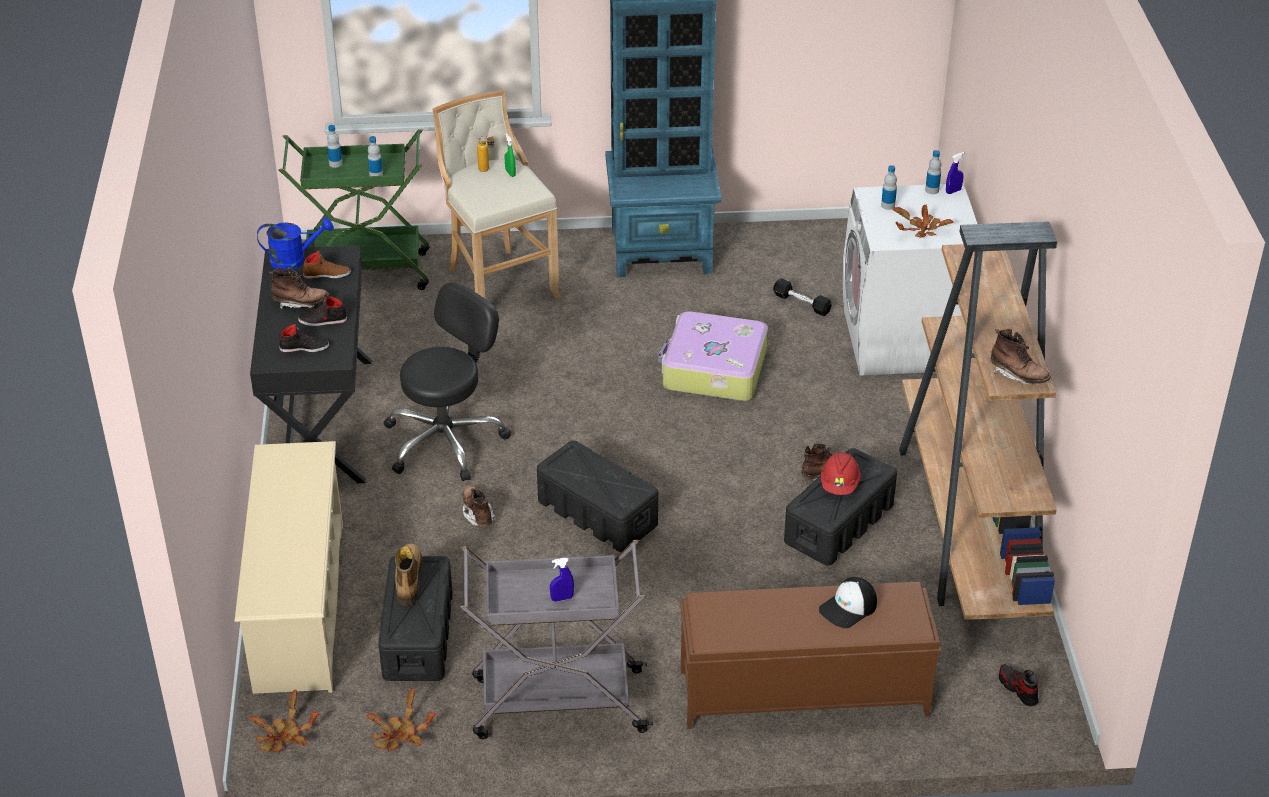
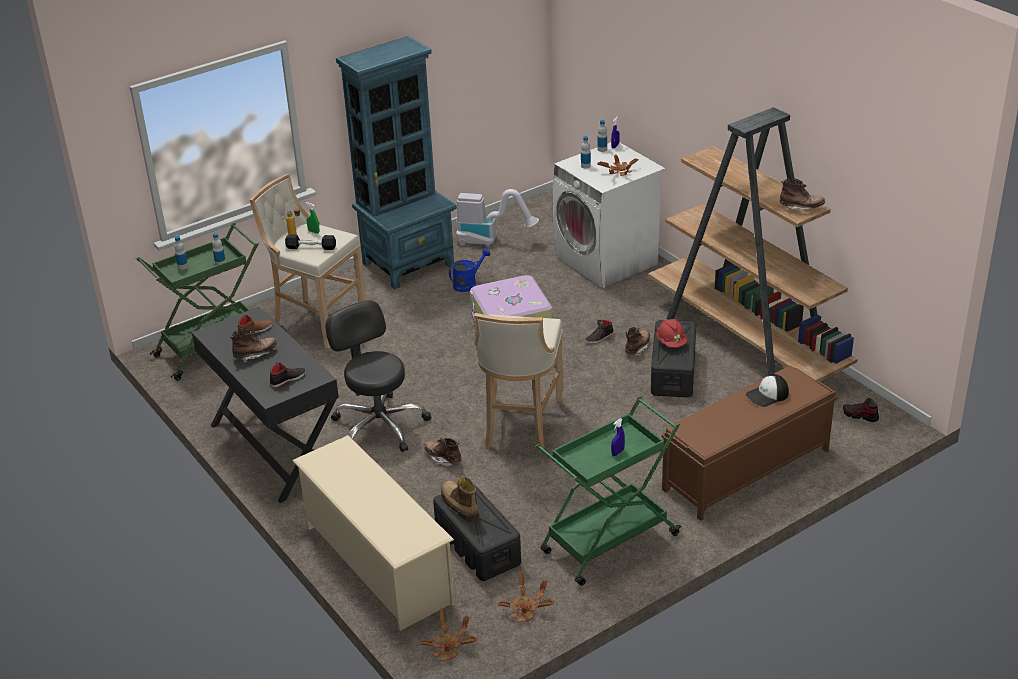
camera: 30 degrees left, 5 degrees down
(294, 259) = (221, 331): blue watering can -> blue watering can (468, 283)
(323, 321) = (283, 359): black shoe -> black shoe (599, 338)
(448, 438) = (378, 423): black office chair -> black office chair turned 45 degrees counterclockwise
(558, 704) = (609, 544): grey cart -> green cart
(596, 513) = (520, 426): black storage box -> beige stool
(785, 257) = (491, 240): none -> vacuum cleaner
(802, 303) = (527, 262): black dumbbell -> black dumbbell (311, 247)
(848, 608) = (767, 395): cap -> cap turned 45 degrees clockwise

